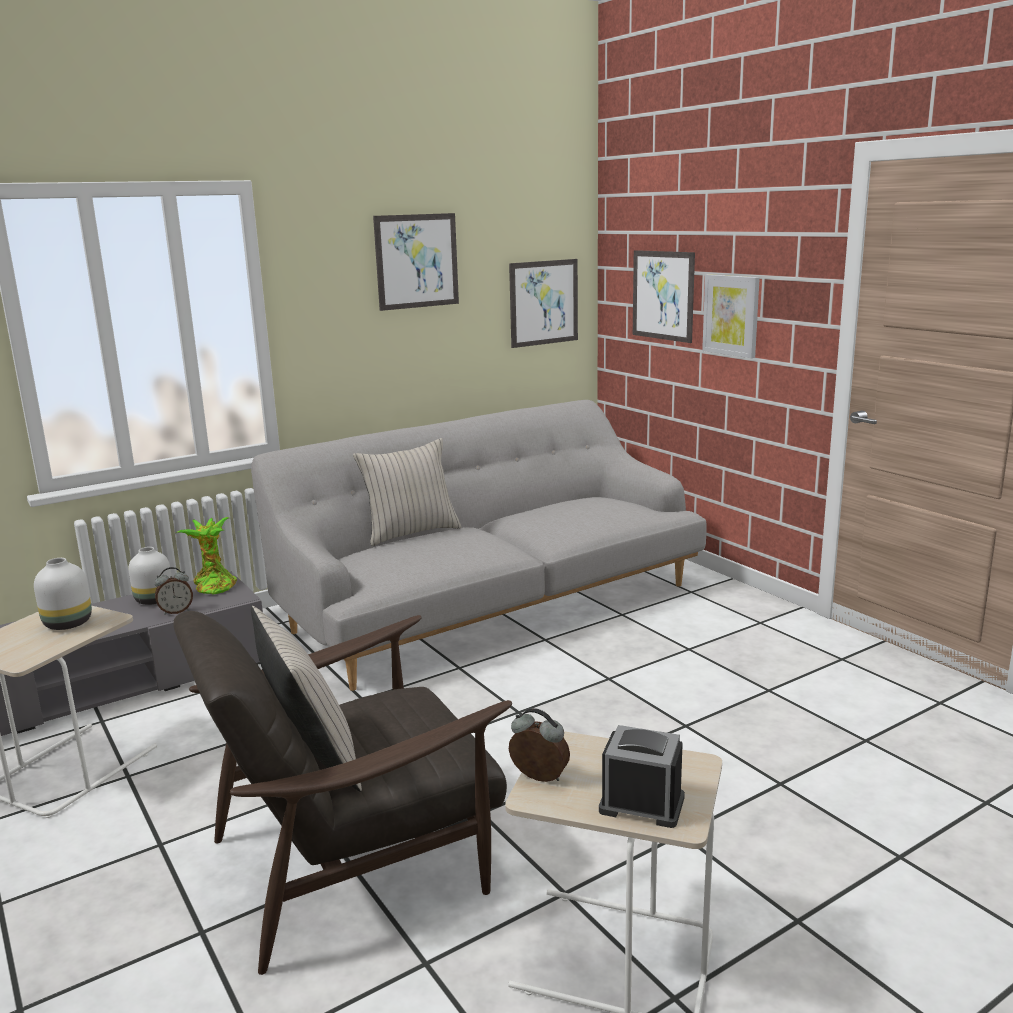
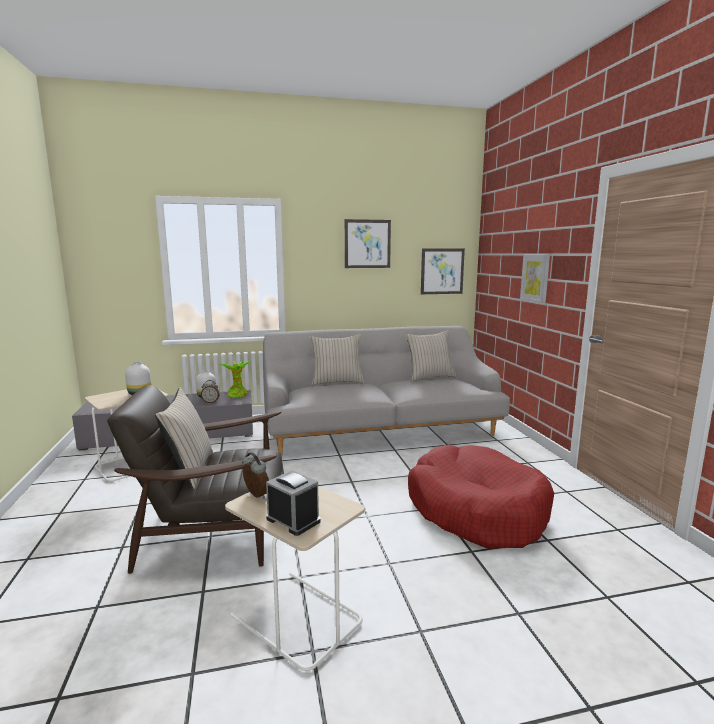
camera: 20 degrees right, 5 degrees down
(563, 500) = (430, 377): none -> beige pillow
(663, 295) = (504, 268): picture -> none
(742, 717) = (476, 510): none -> red dog bed

